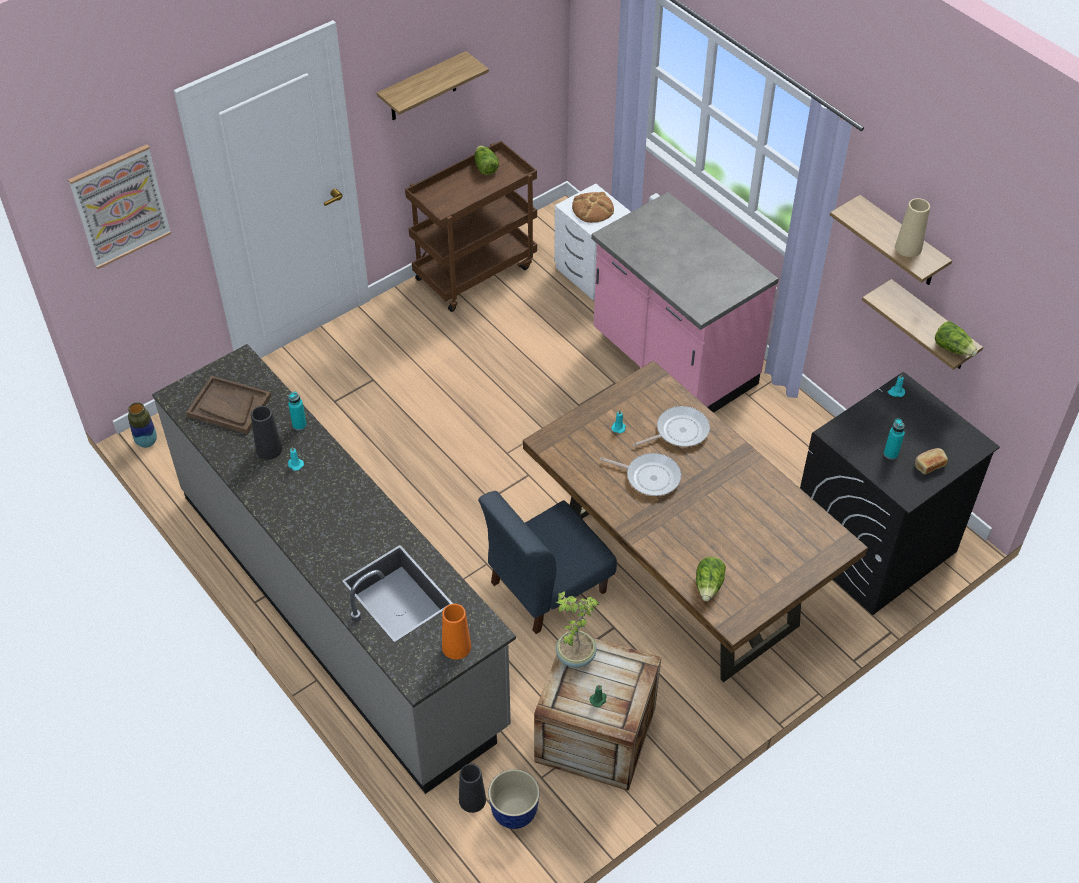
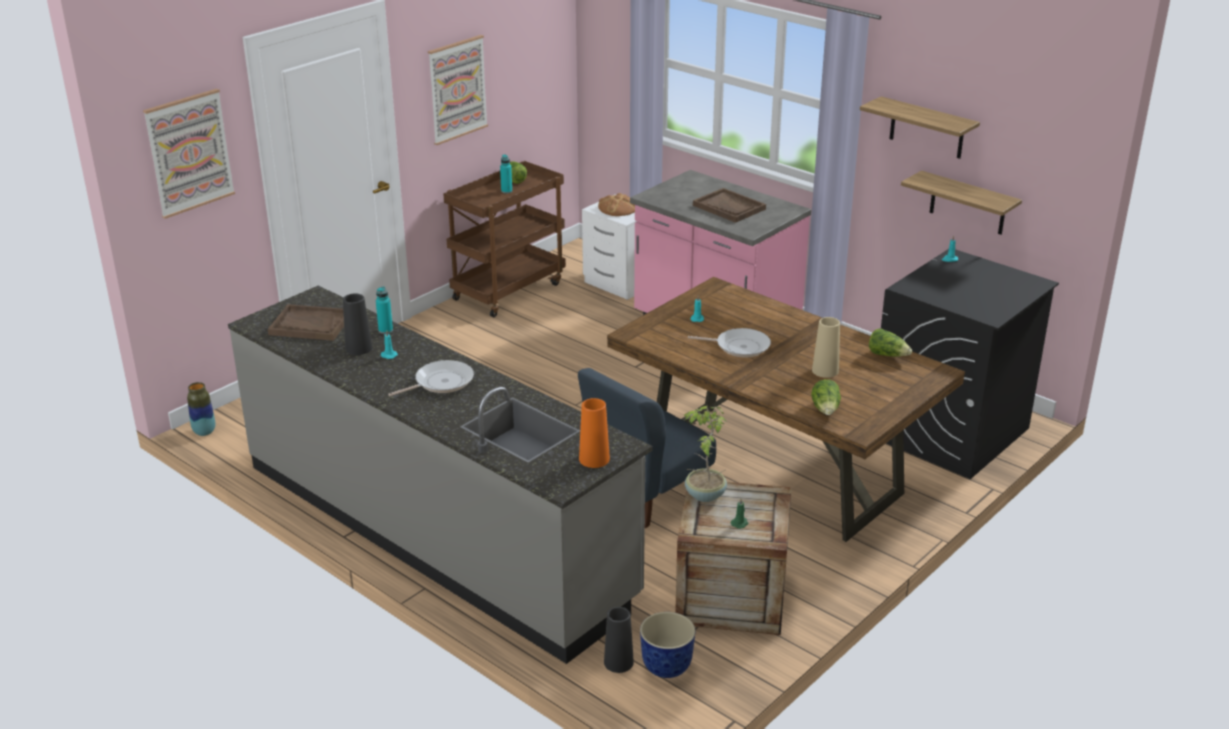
camera: 10 degrees left, 20 degrees down
(423, 88) = (457, 89): shelf -> picture
(679, 431) = (755, 316): frying pan -> frying pan (440, 382)
(691, 265) = (729, 207): none -> brown tray
(890, 454) = (963, 295): turquoise bottle -> turquoise bottle (506, 191)
(908, 248) = (938, 118): beige vase -> beige vase (825, 370)
(929, 465) = (1001, 298): bread -> none
(953, 348) = (996, 202): lettuce -> lettuce (887, 355)

